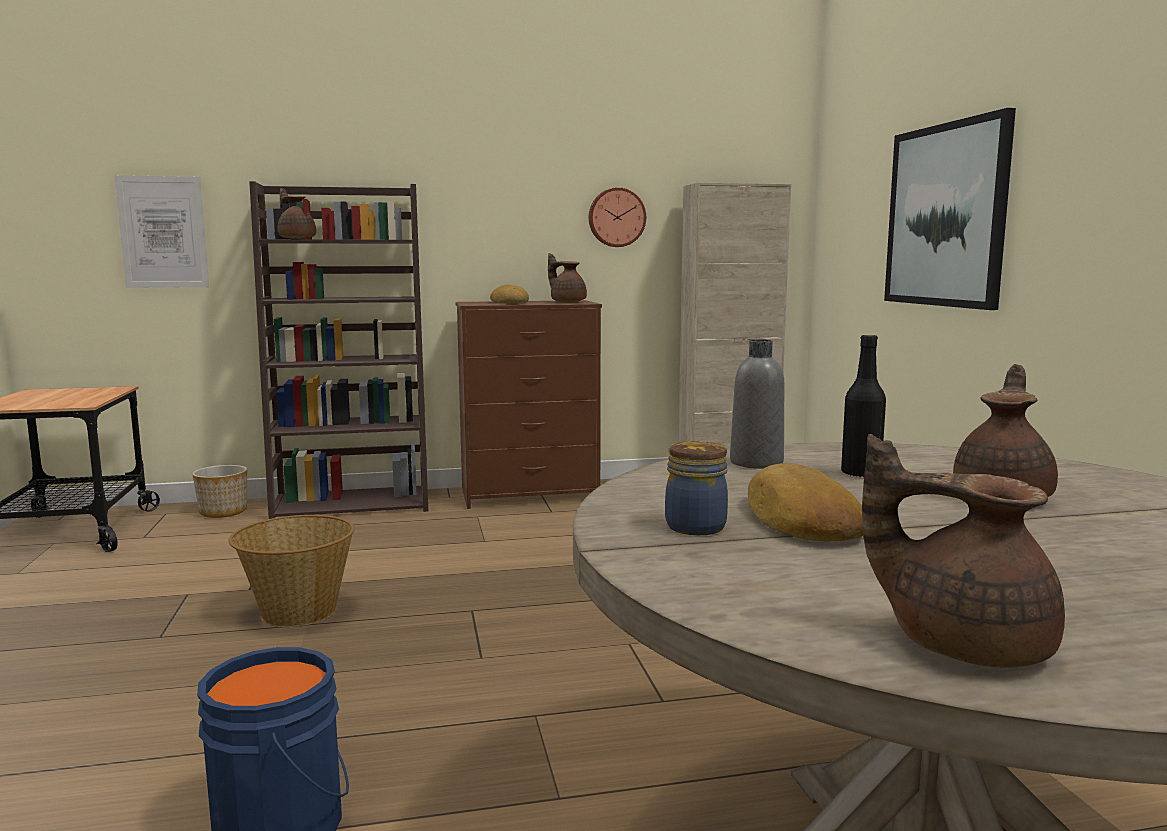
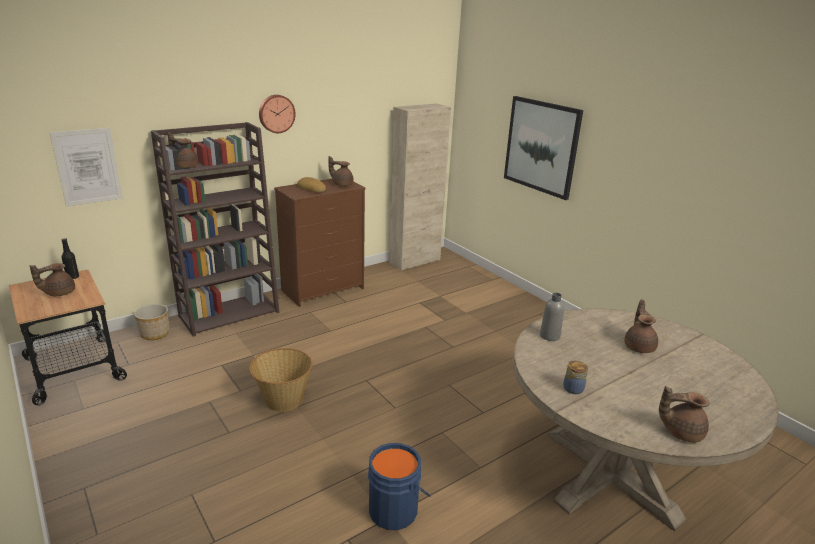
camera: 25 degrees left, 15 degrees up
(61, 397) = (59, 293): none -> brown teapot
(616, 217) = (358, 127): wall clock -> wall clock (276, 113)
(799, 520) = (597, 376): bread -> none
(860, 473) = (588, 338): black bottle -> black bottle (72, 277)

